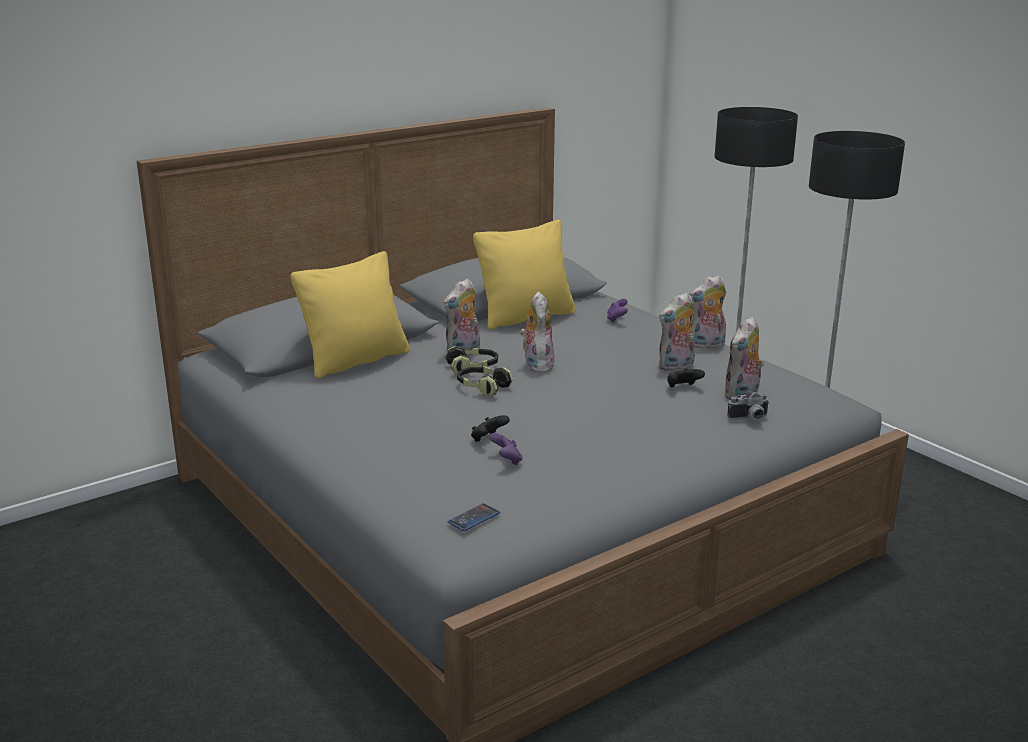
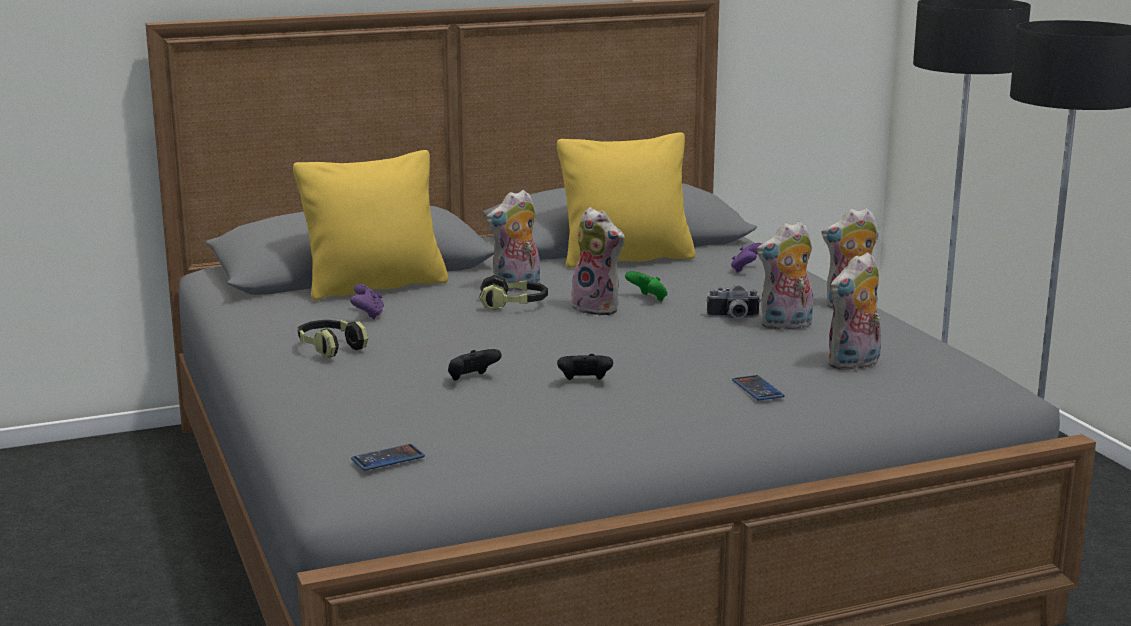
camera: 15 degrees right, 5 degrees down
(482, 388) = (509, 326): headphones -> headphones (330, 348)
(506, 460) = (477, 403): purple game controller -> purple game controller (368, 315)
(536, 364) = (598, 308): plush toy -> plush toy turned 120 degrees clockwise
(566, 353) = (648, 299): none -> green game controller
(683, 388) = (776, 349): black game controller -> black game controller (584, 382)
(692, 424) = (757, 389): none -> phone
(749, 418) = (843, 390): camera -> camera (733, 318)

